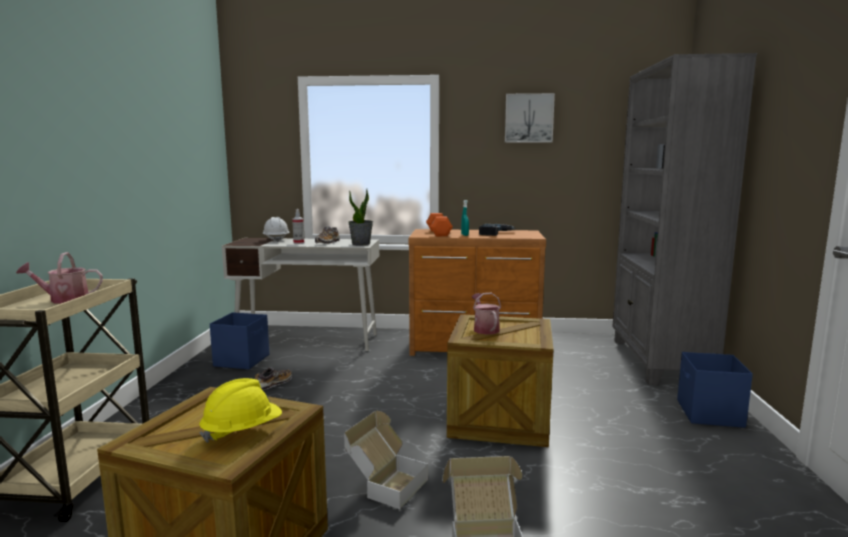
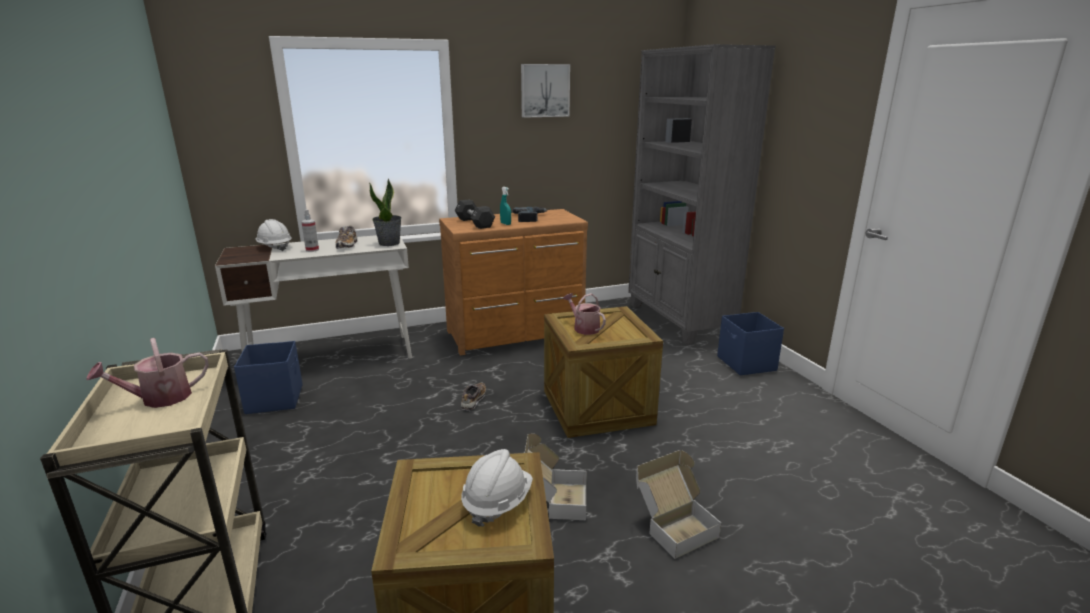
camera: 25 degrees left, 10 degrees up
(242, 431) = (497, 502): yellow hard hat -> white hard hat
(273, 384) = (342, 421): shoe -> shoe (473, 401)
(438, 233) = (474, 223): orange dumbbell -> black dumbbell

